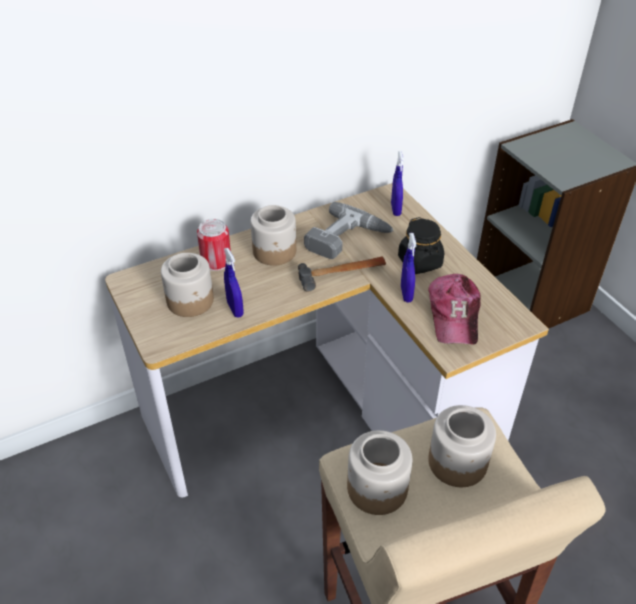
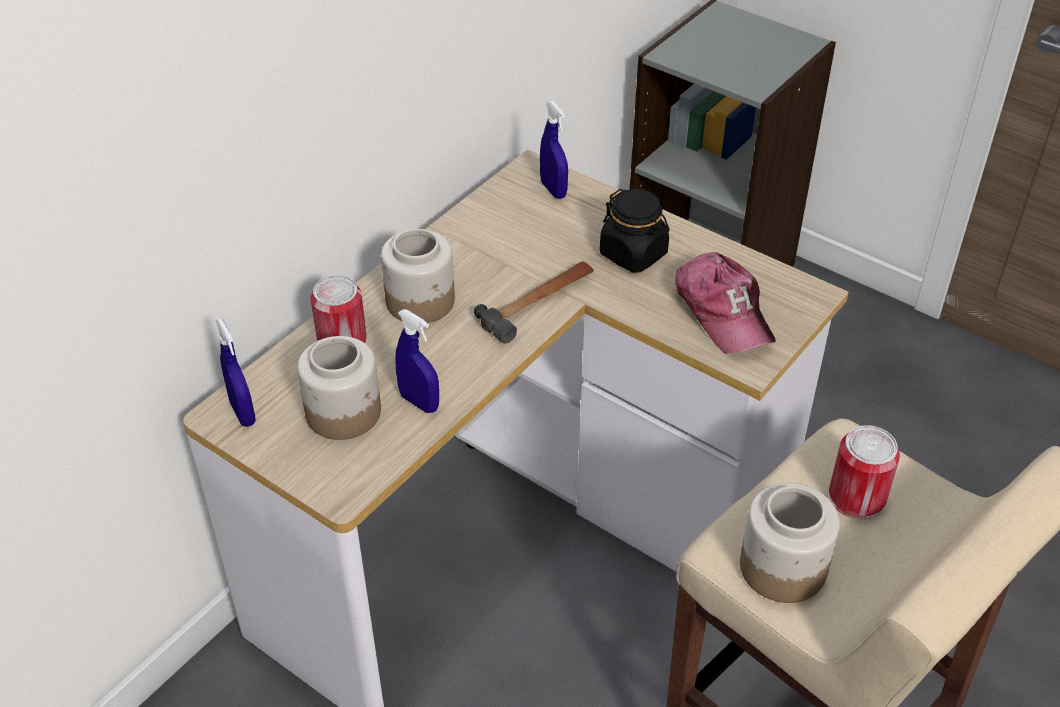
camera: 25 degrees left, 0 degrees up
(348, 240) = (515, 253): power drill -> none
(406, 294) = (643, 303): blue spray bottle -> blue spray bottle (243, 413)
(456, 462) = (856, 498): jar -> can

